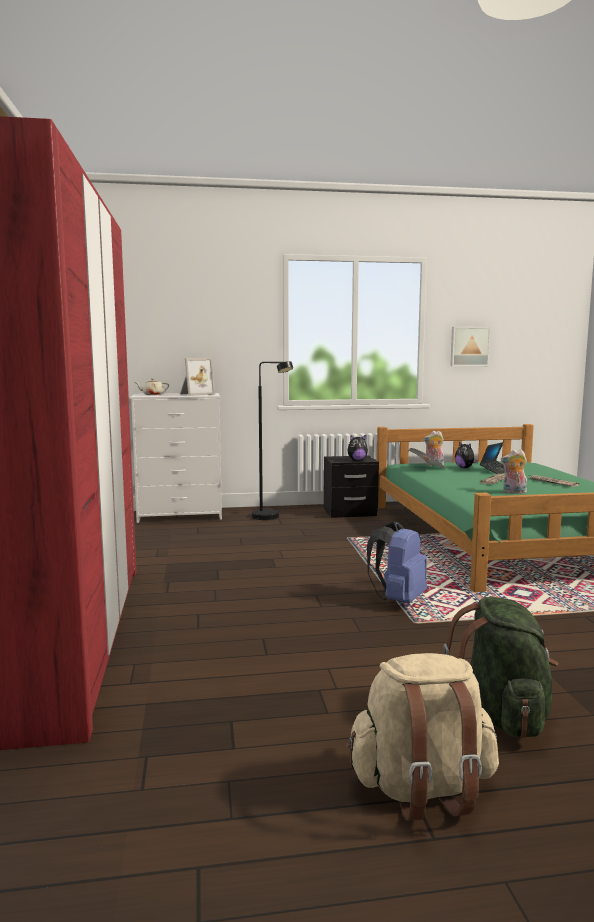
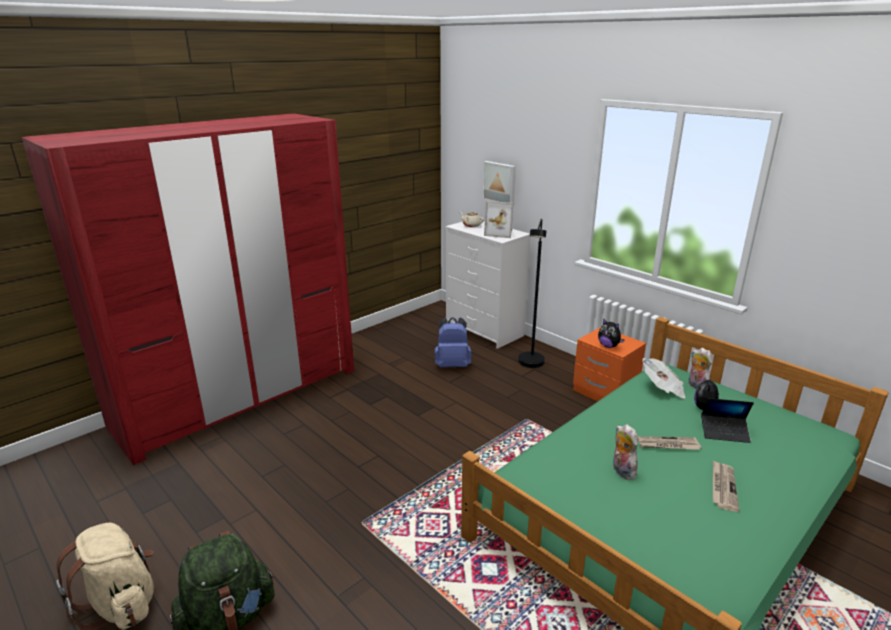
camera: 55 degrees right, 15 degrees up
(350, 512) = (604, 393): black nightstand -> orange nightstand
(398, 600) = (404, 498): blue backpack -> blue backpack (452, 365)
(469, 346) = (827, 249): picture -> picture (500, 182)

